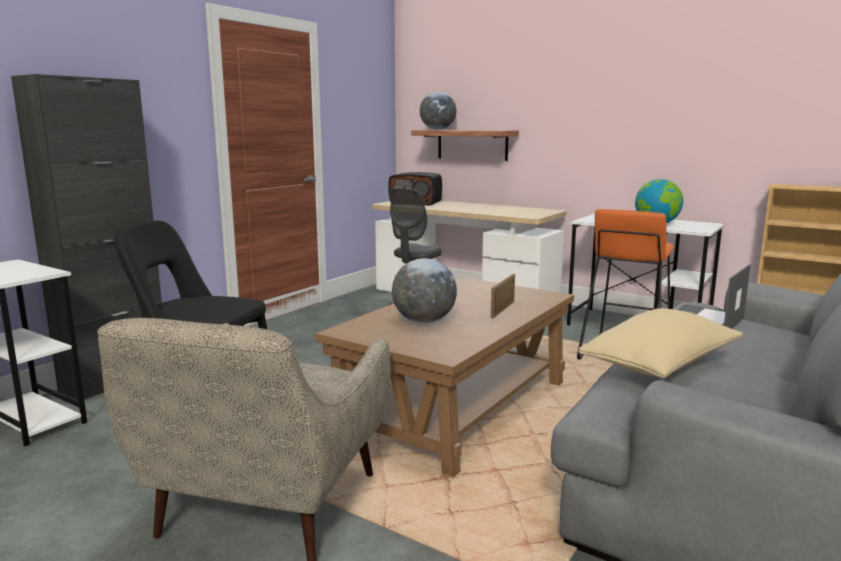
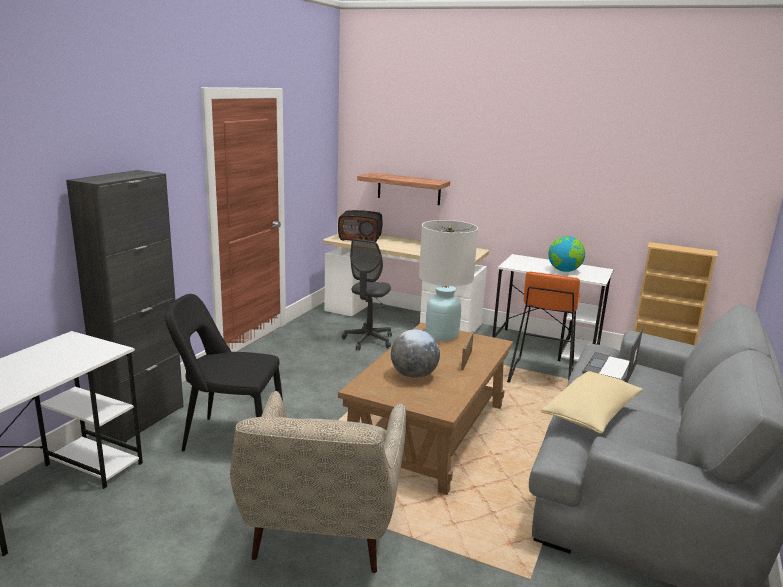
camera: 10 degrees left, 5 degrees up
(438, 129) = (380, 176): globe -> none
(482, 287) = (442, 334): none -> white table lamp

